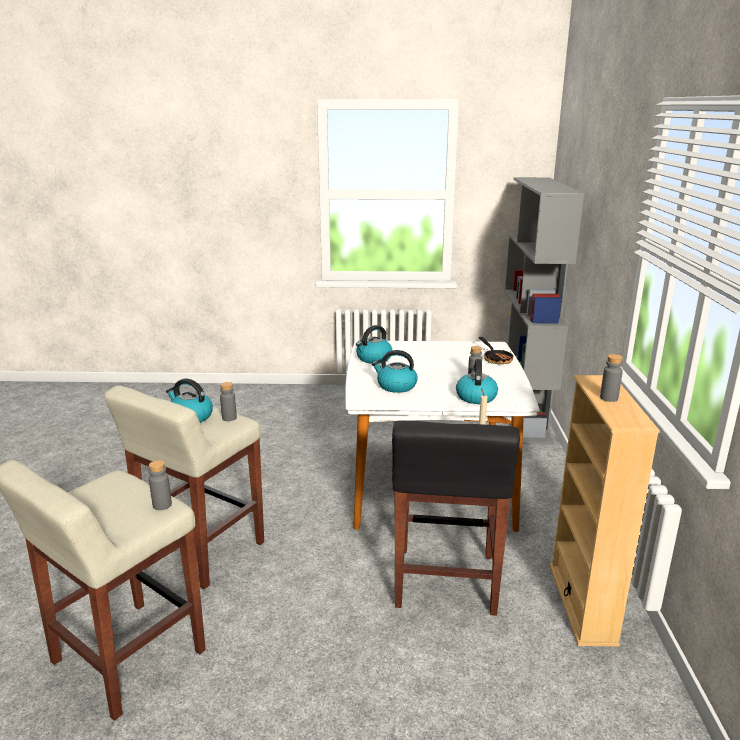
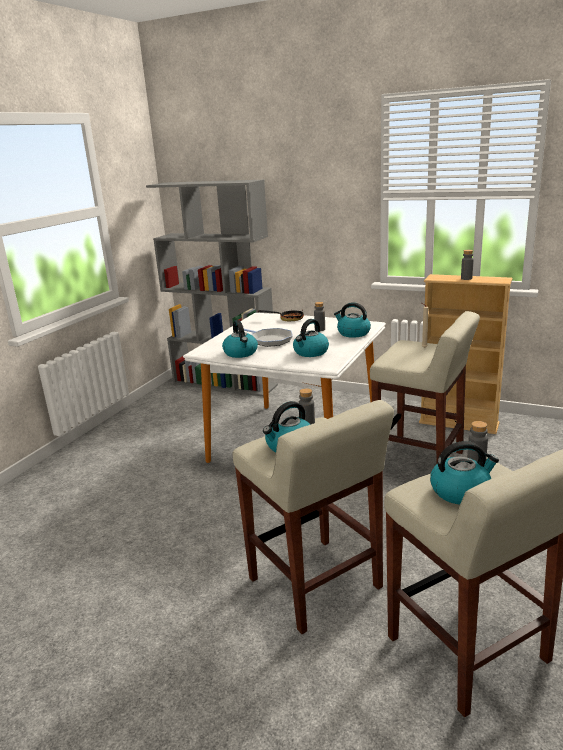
camera: 65 degrees left, 0 degrees up
(112, 500) = (461, 491): none -> kettle
(419, 363) = (269, 340): none -> frying pan
(445, 582) = (420, 462): black stool -> beige stool

